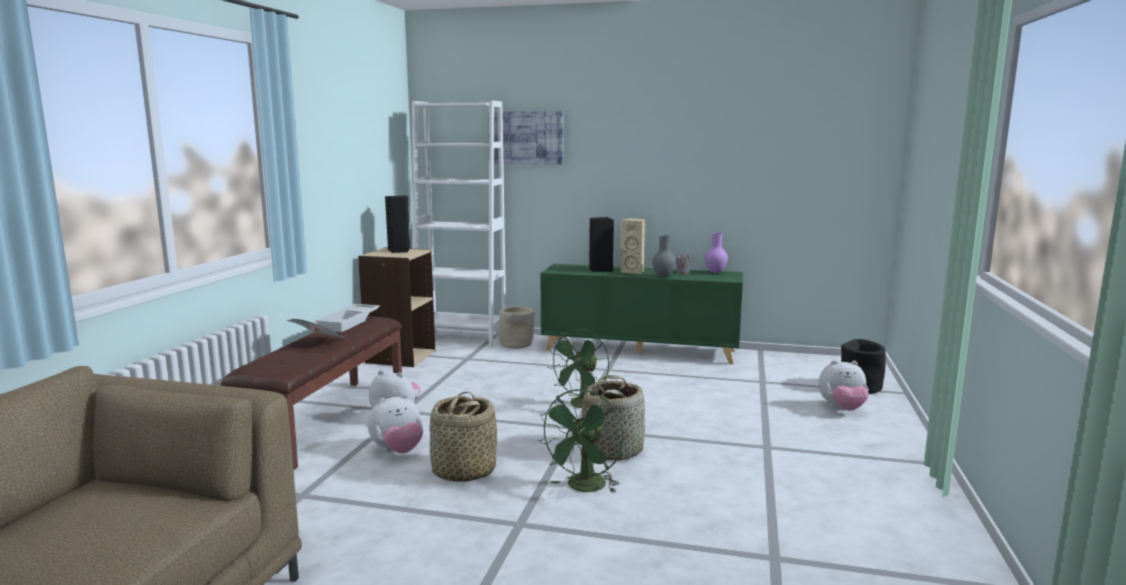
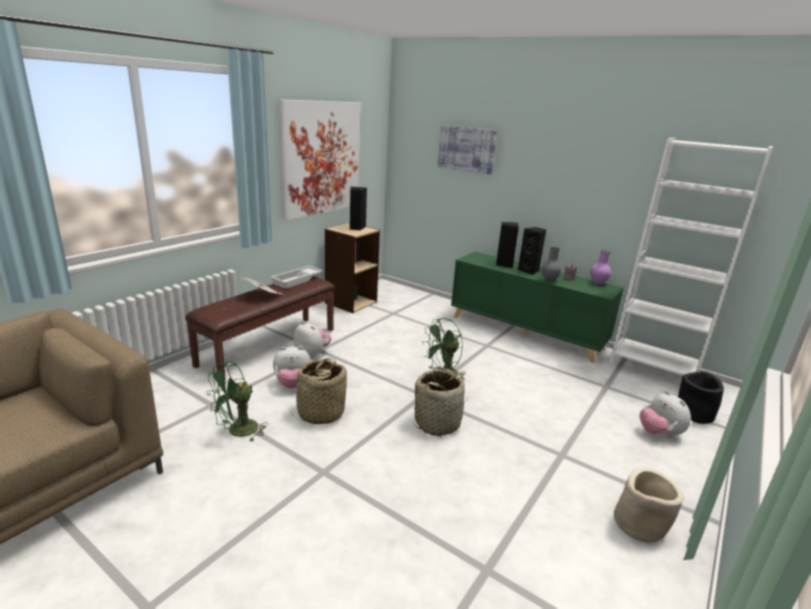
camera: 20 degrees right, 10 degrees up
(347, 159) = (321, 158): none -> picture
(461, 337) = (402, 293): white bookcase -> white bookcase (652, 372)
(516, 344) = (436, 307): beige planter -> beige planter (639, 526)
(584, 488) = (390, 453): green fan -> green fan (237, 432)
(634, 271) = (529, 271): beige speaker -> black speaker
(842, 409) = (659, 433): plush toy -> plush toy turned 45 degrees clockwise

